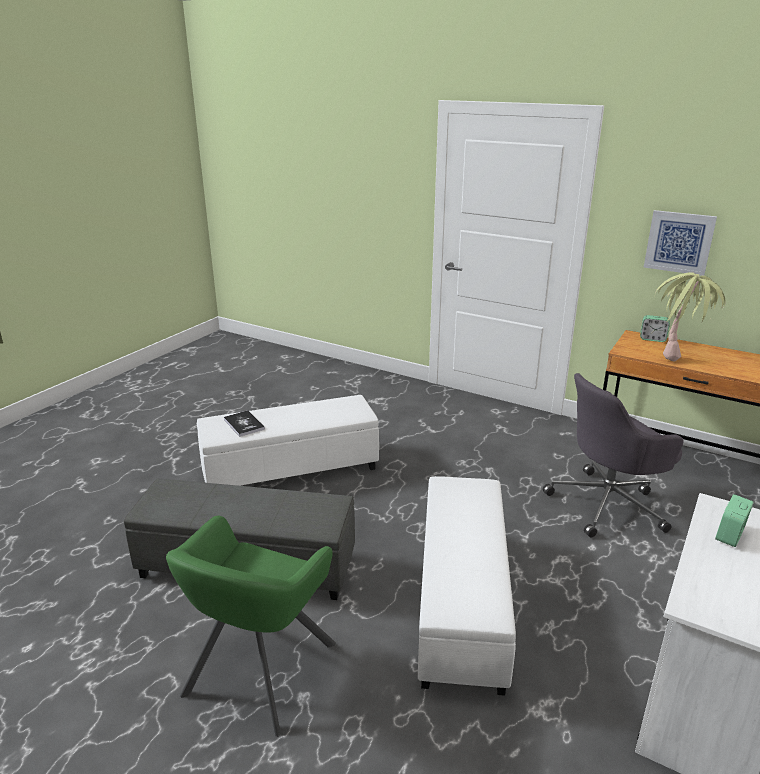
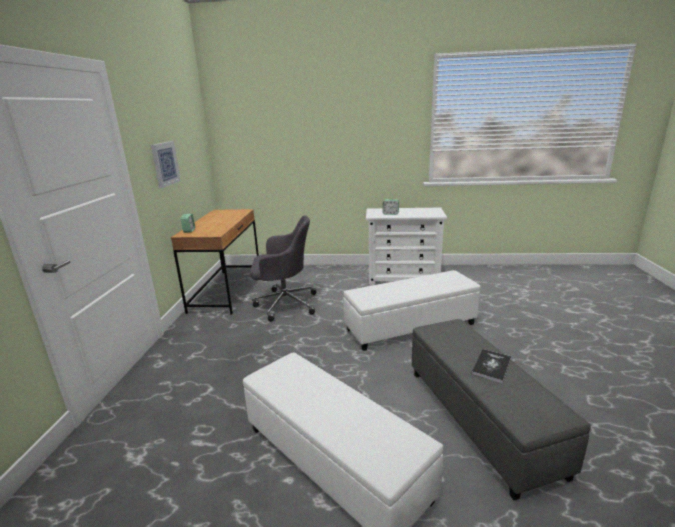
camera: 115 degrees left, 5 degrees down
(244, 424) = (372, 432): book -> book (491, 366)
(259, 669) = (534, 371): green armchair -> none
(608, 504) = (284, 304): grey office chair -> grey office chair turned 45 degrees counterclockwise
(679, 354) = (214, 225): potted plant -> none

